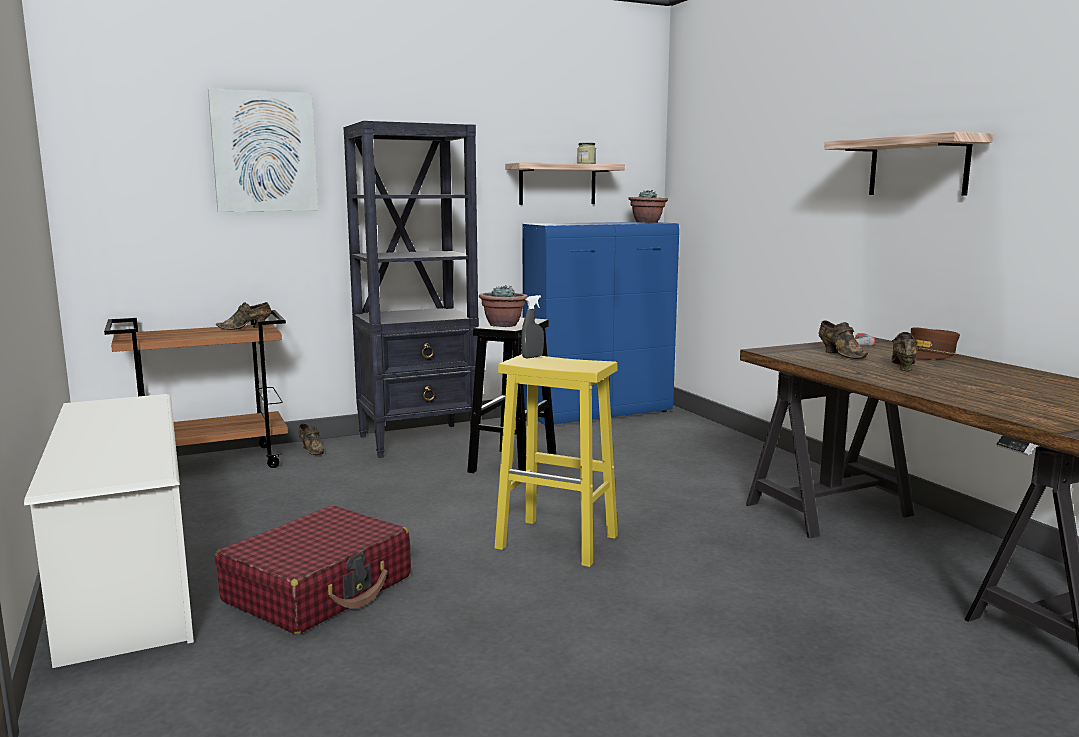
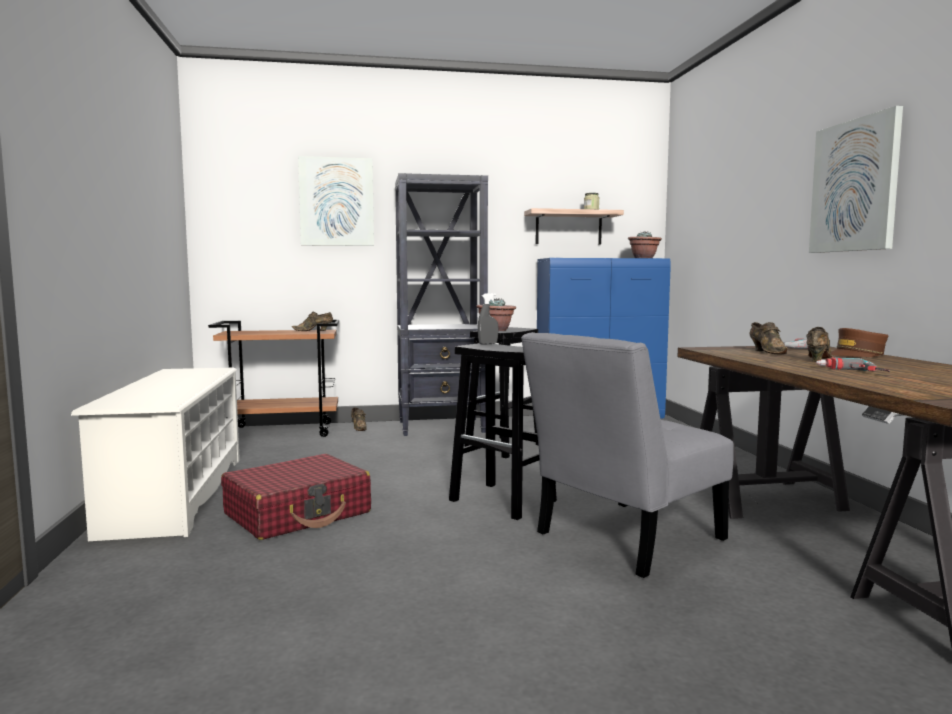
camera: 15 degrees right, 5 degrees down
(559, 542) = (504, 501): yellow stool -> black stool
(716, 578) = (623, 539): none -> grey chair
(918, 167) = (855, 186): shelf -> picture
(954, 387) = (850, 371): none -> power drill

